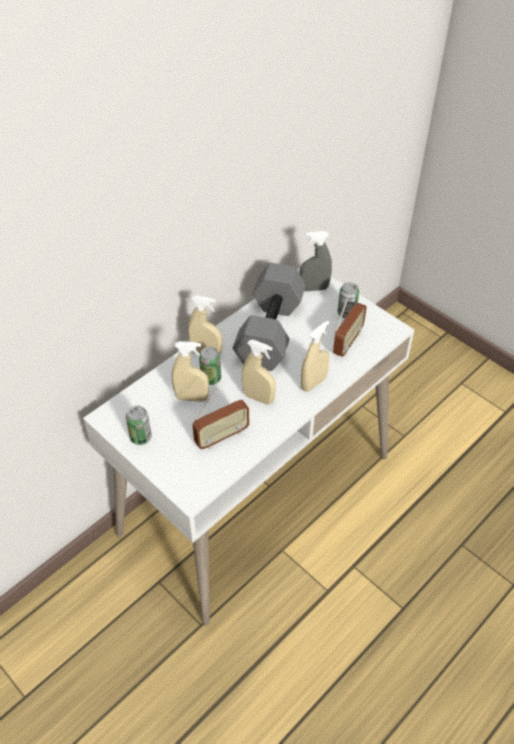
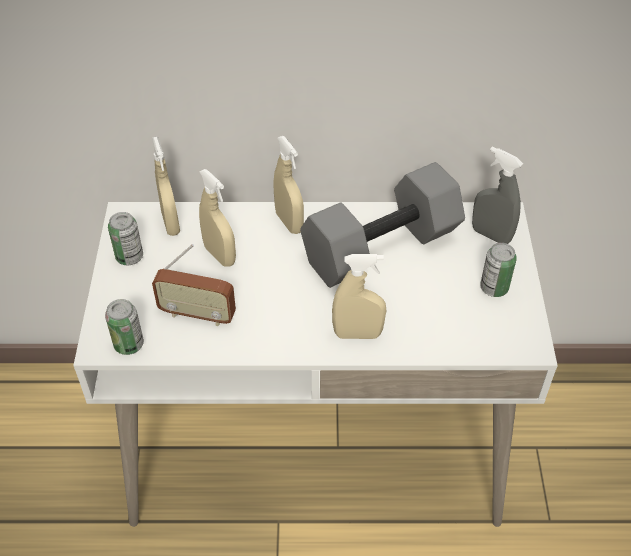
camera: 45 degrees right, 0 degrees up
(211, 378) = (261, 250): can -> can (129, 344)
(258, 398) = (281, 305): beige spray bottle -> beige spray bottle (171, 223)
(347, 342) = (452, 320): radio -> none

